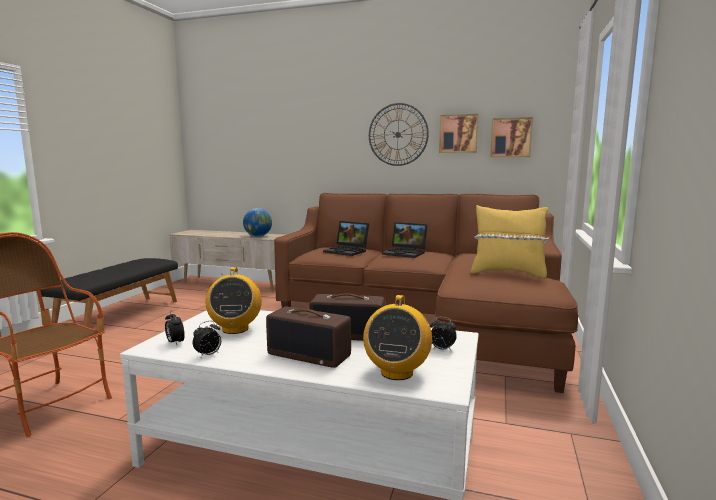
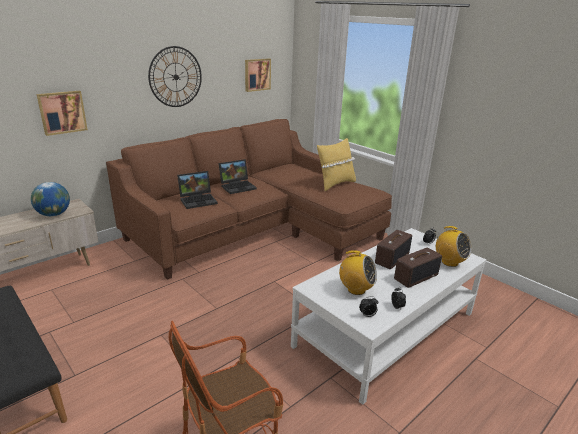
camera: 60 degrees left, 15 degrees up
(458, 133) = (223, 73): picture -> picture (62, 112)

